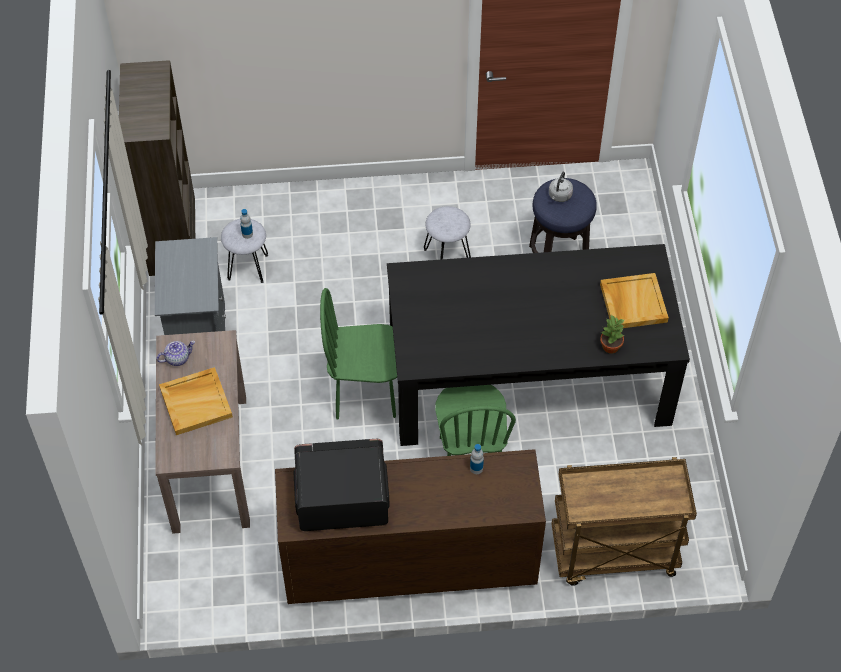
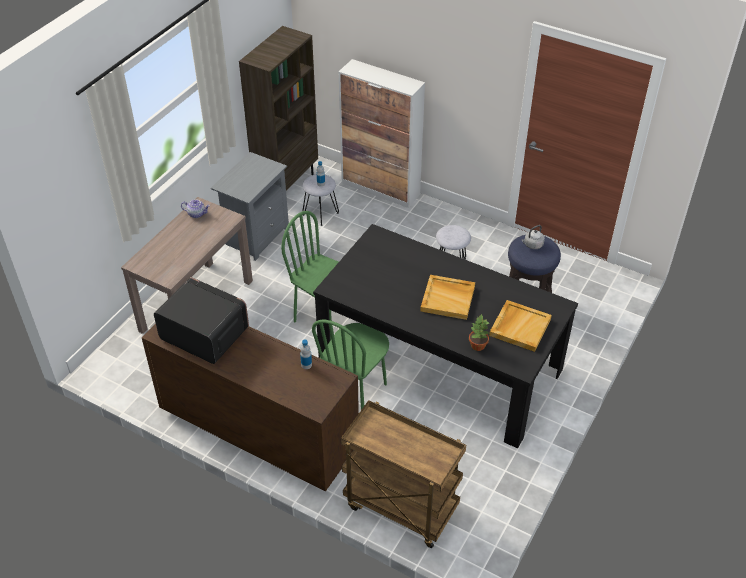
camera: 35 degrees right, 10 degrees down
(196, 402) = (183, 242): beige tray -> beige tray (448, 298)
(289, 197) = (381, 189): none -> cabinet

